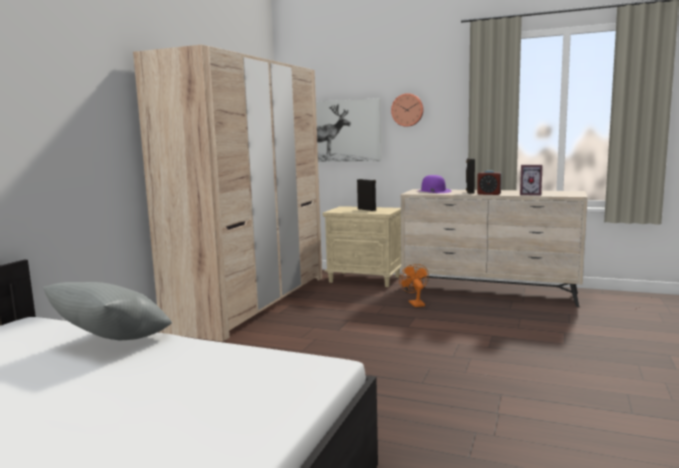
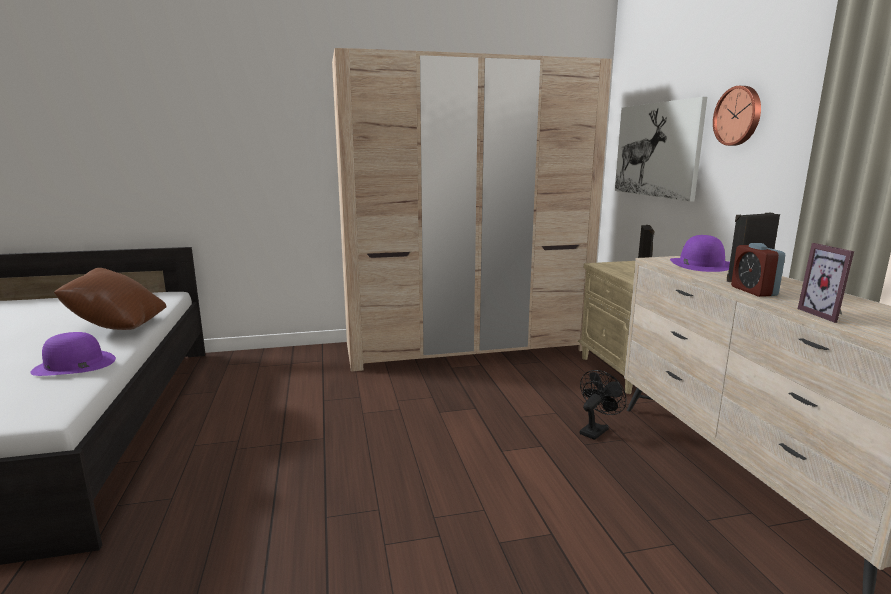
camera: 55 degrees right, 5 degrees up
(112, 342) = (117, 326): grey pillow -> brown pillow
(215, 357) = (74, 365): none -> purple hat
(415, 303) = (596, 430): orange fan -> black fan

